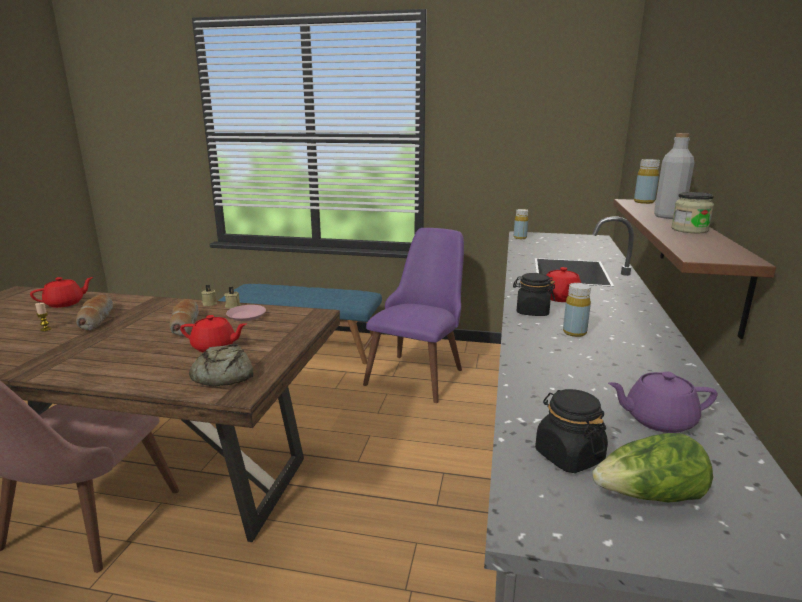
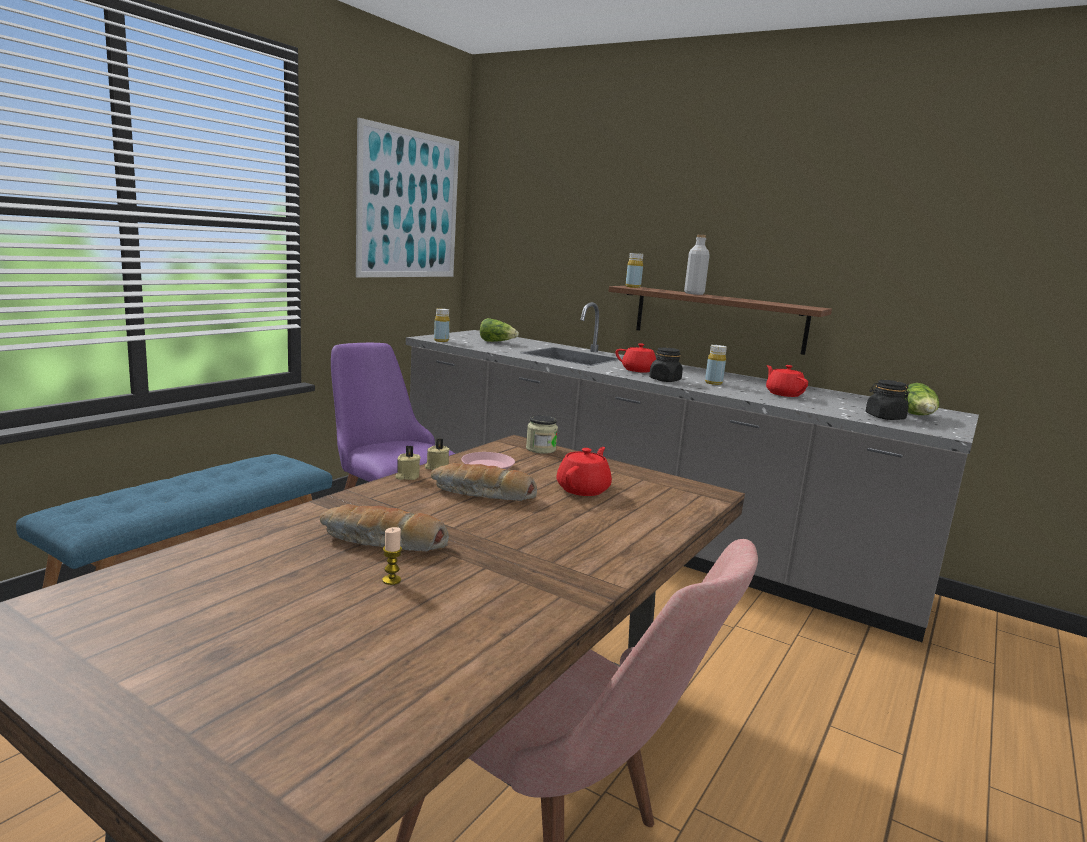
camera: 70 degrees left, 5 degrees down
(65, 303) = (235, 566): red teapot -> red teapot (783, 394)
(222, 375) = (666, 494): bread -> none
(543, 116) = (409, 205): none -> picture
(564, 247) = (497, 342): none -> lettuce
(658, 420) = (843, 399): purple teapot -> none
(689, 230) = (740, 299): jar -> jar (540, 449)

